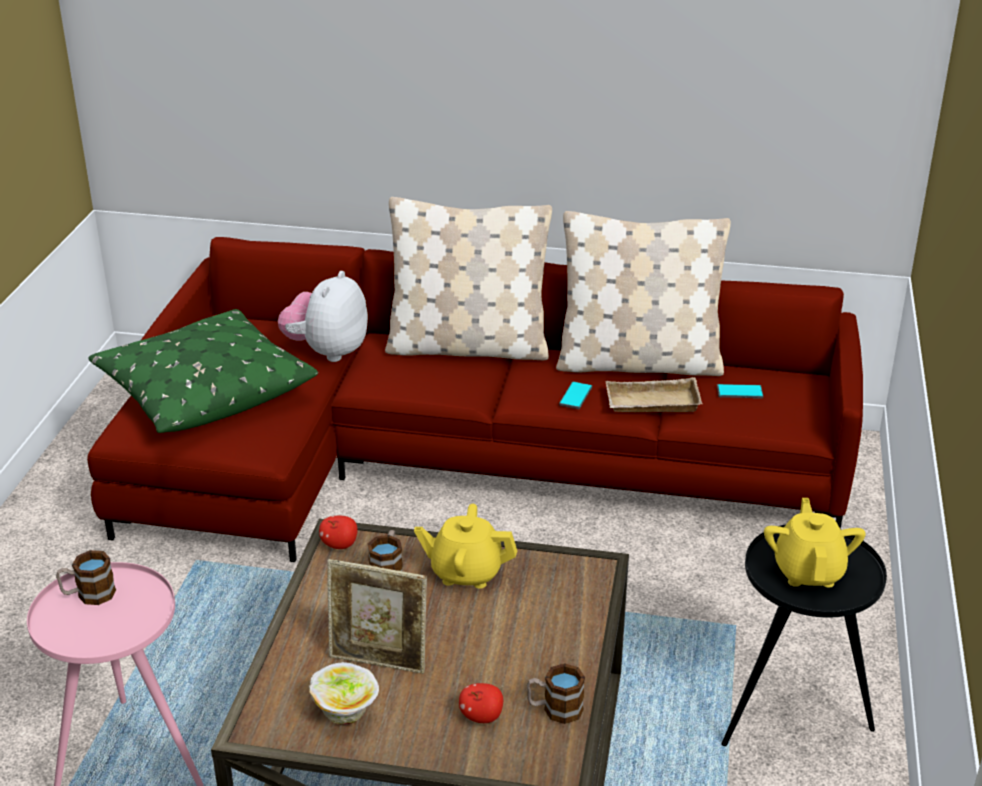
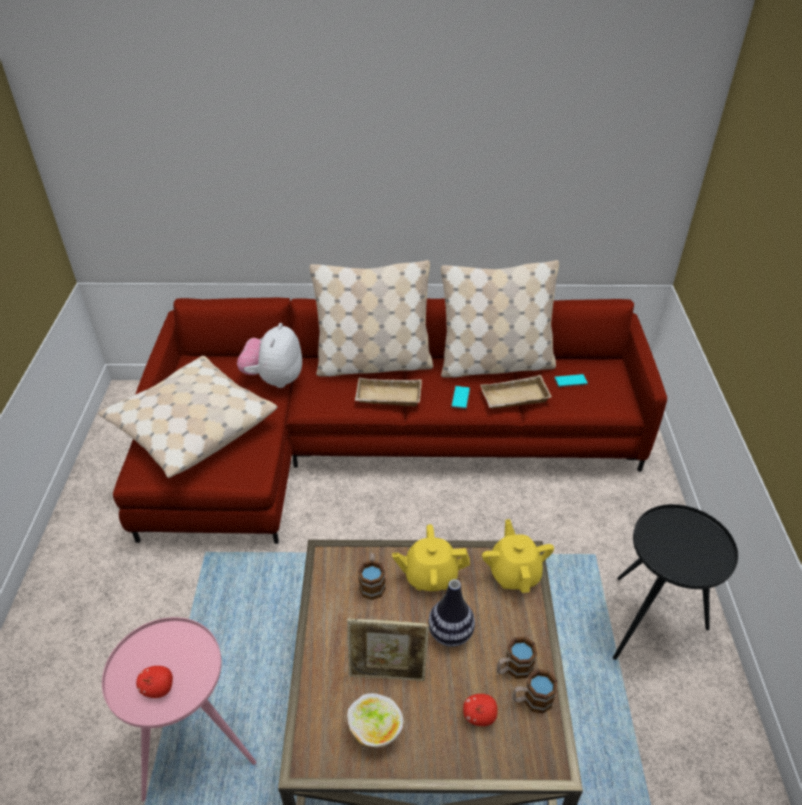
camera: 10 degrees left, 10 degrees up
(88, 595) = (148, 653): mug -> mug (513, 668)
(203, 390) = (191, 426): green pillow -> beige pillow
(339, 545) = (330, 563): apple -> apple (158, 689)
(472, 632) = (450, 633): none -> vase
(474, 386) = (387, 397): none -> beige tray
(808, 571) = (680, 547): yellow teapot -> yellow teapot (514, 573)

